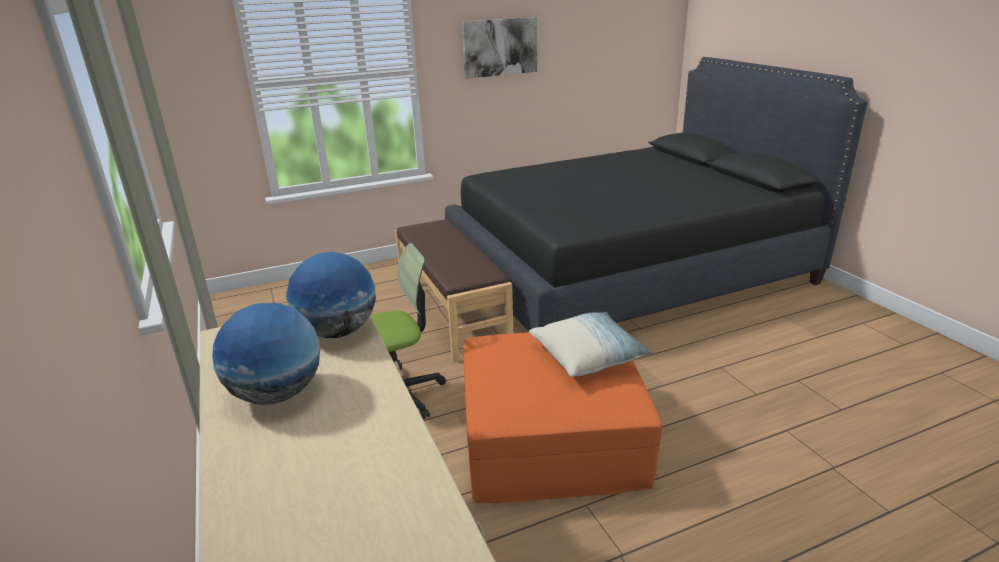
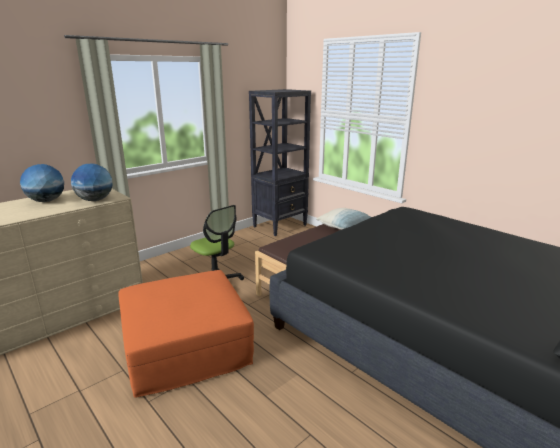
camera: 70 degrees right, 5 degrees down
(243, 306) = (280, 225): none -> black bookcase
(500, 47) = (483, 114): picture -> none
(588, 356) = (196, 308): pillow -> pillow (346, 227)

